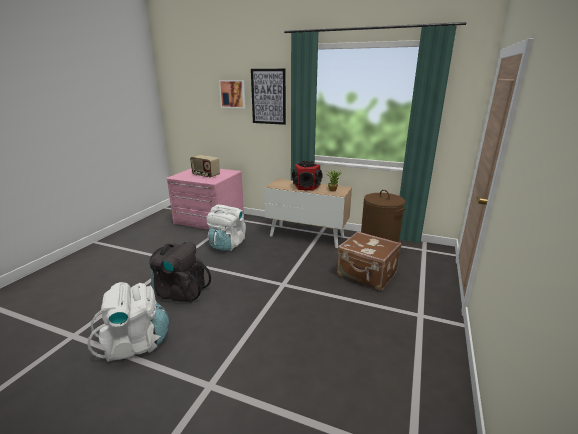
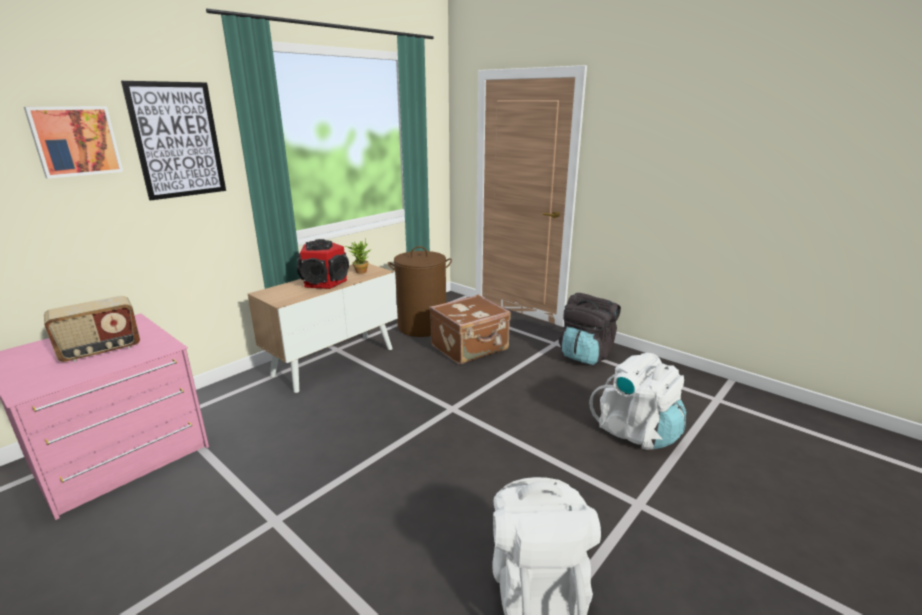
camera: 70 degrees left, 0 degrees up
(180, 292) = (406, 522): black backpack -> black backpack (586, 354)
(227, 244) = (276, 443): white backpack -> white backpack (636, 432)

